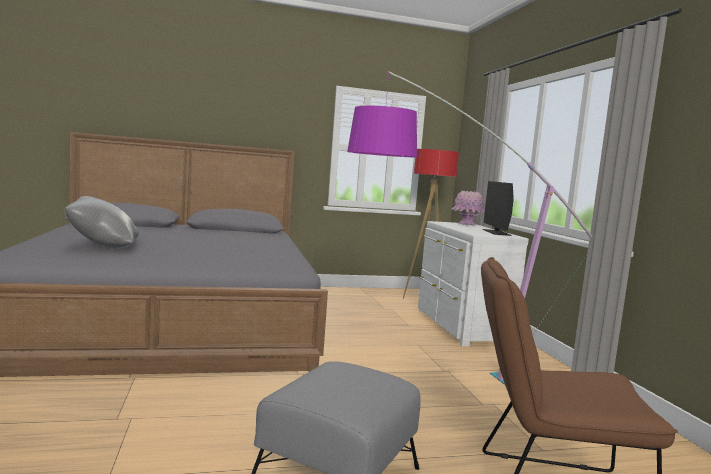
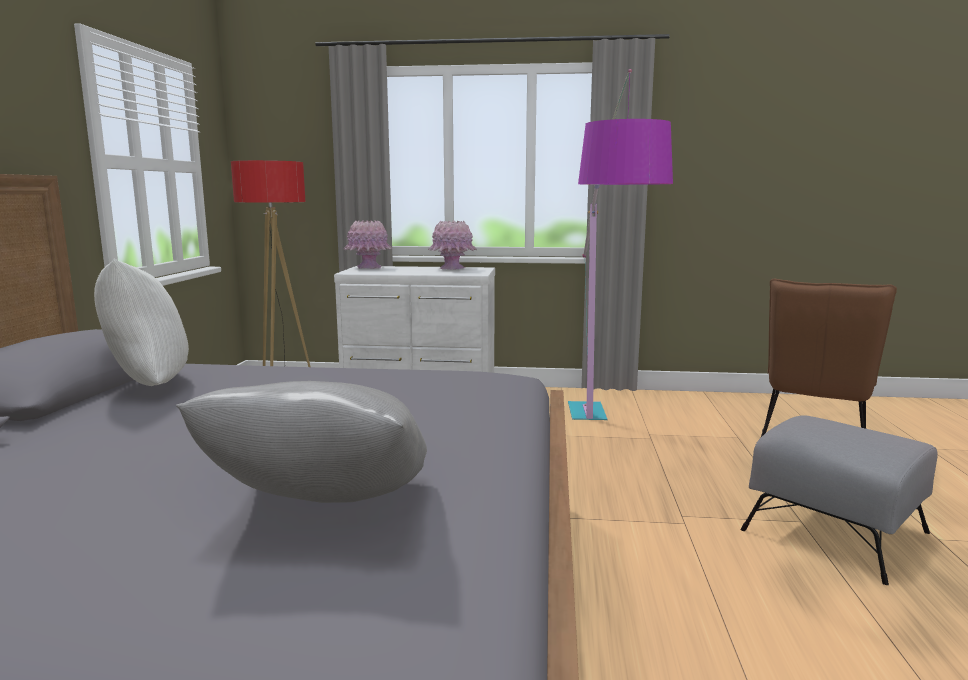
camera: 70 degrees left, 5 degrees up
(238, 232) = (147, 386): none -> white pillow
(496, 232) = (452, 268): monitor -> pink vase

